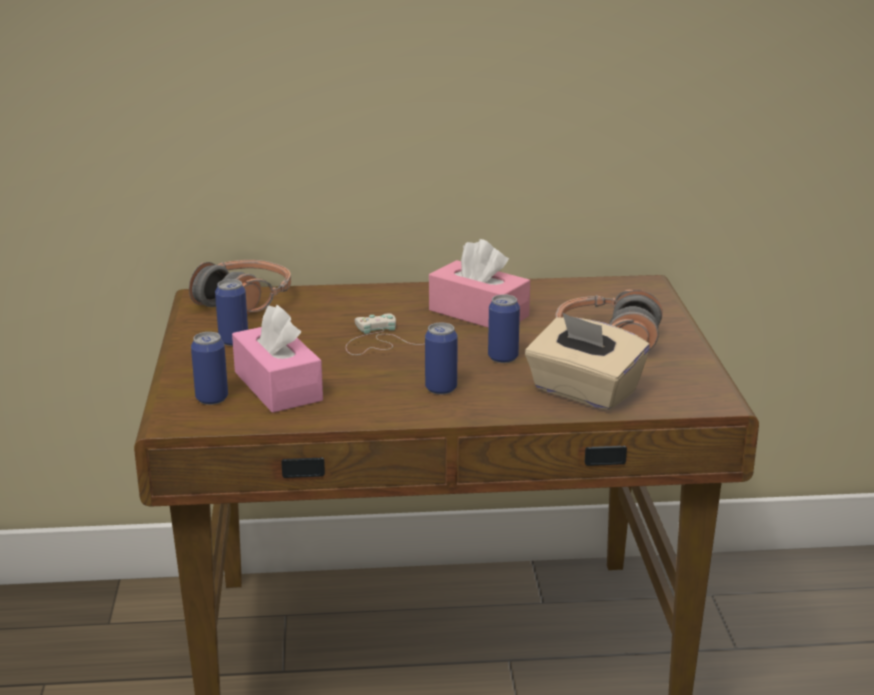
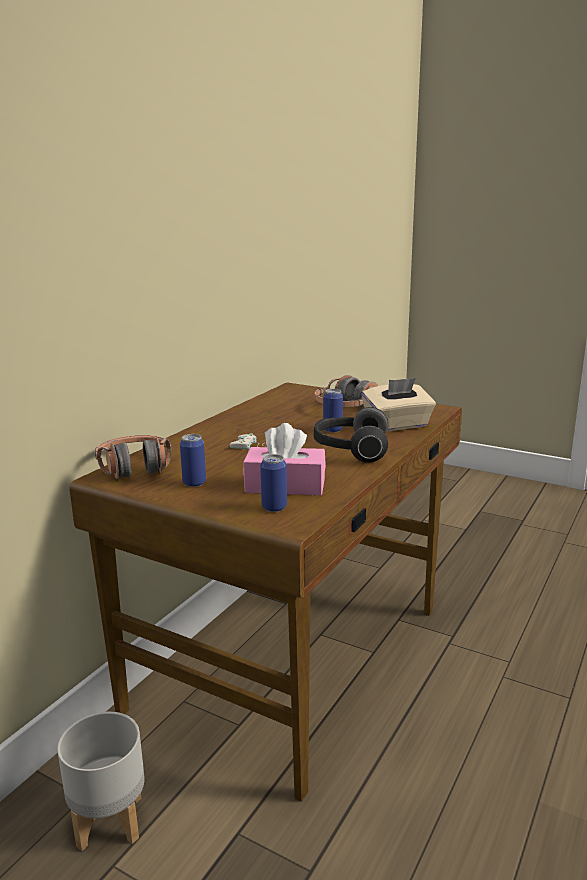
camera: 55 degrees left, 5 degrees down
(91, 655) = (111, 821): none -> grey planter
(441, 388) = (350, 450): can -> headphones
(478, 313) = (267, 421): pink tissue box -> none

